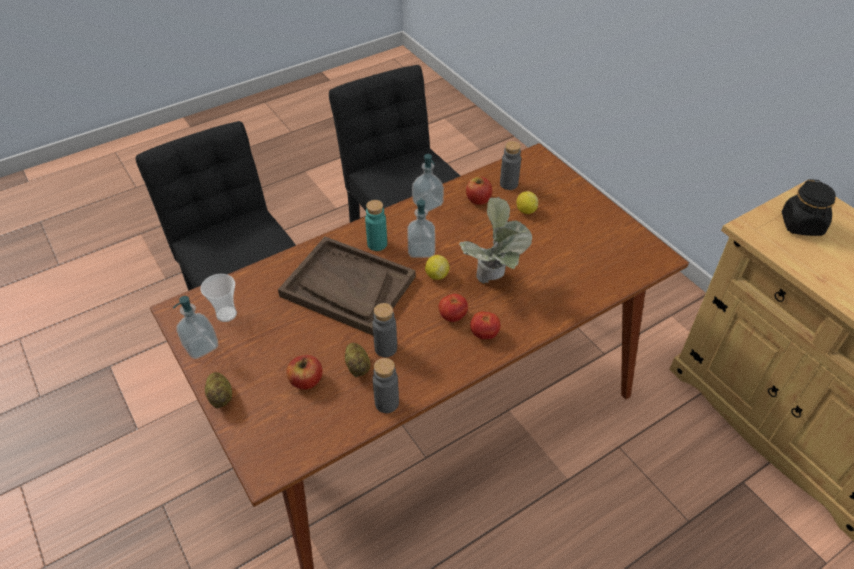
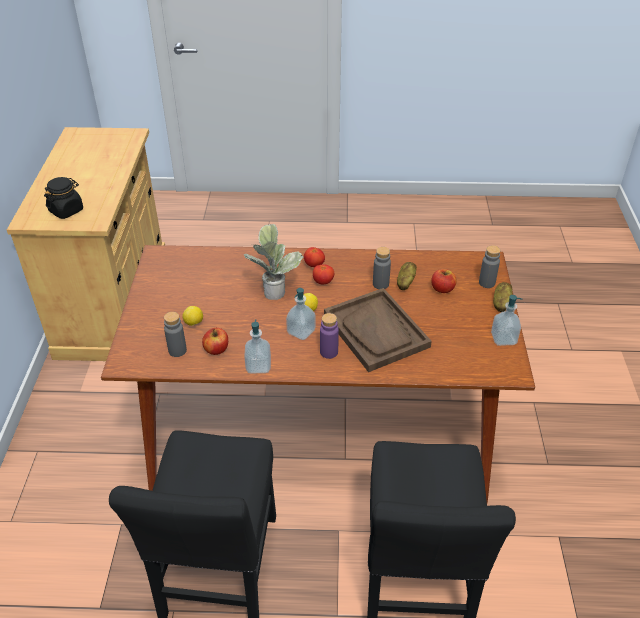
camera: 145 degrees left, 5 degrees down
(226, 314) = (476, 352): cup -> none
(377, 244) = (329, 352): turquoise bottle -> purple bottle
(387, 403) = (402, 259): grey bottle -> grey bottle (487, 283)

